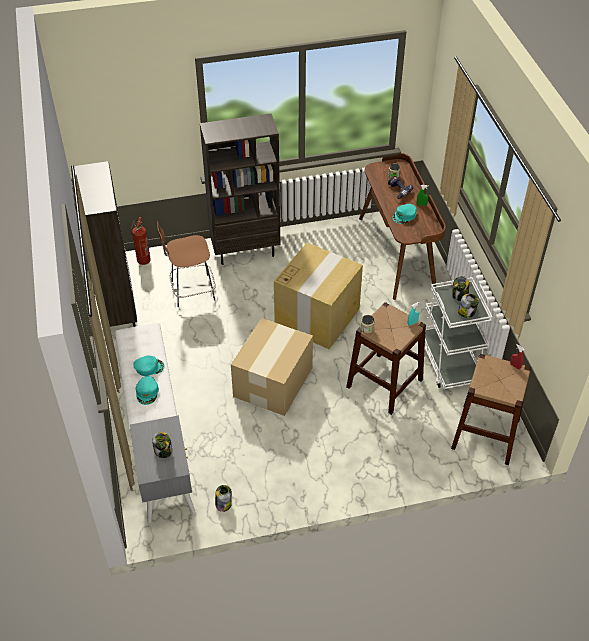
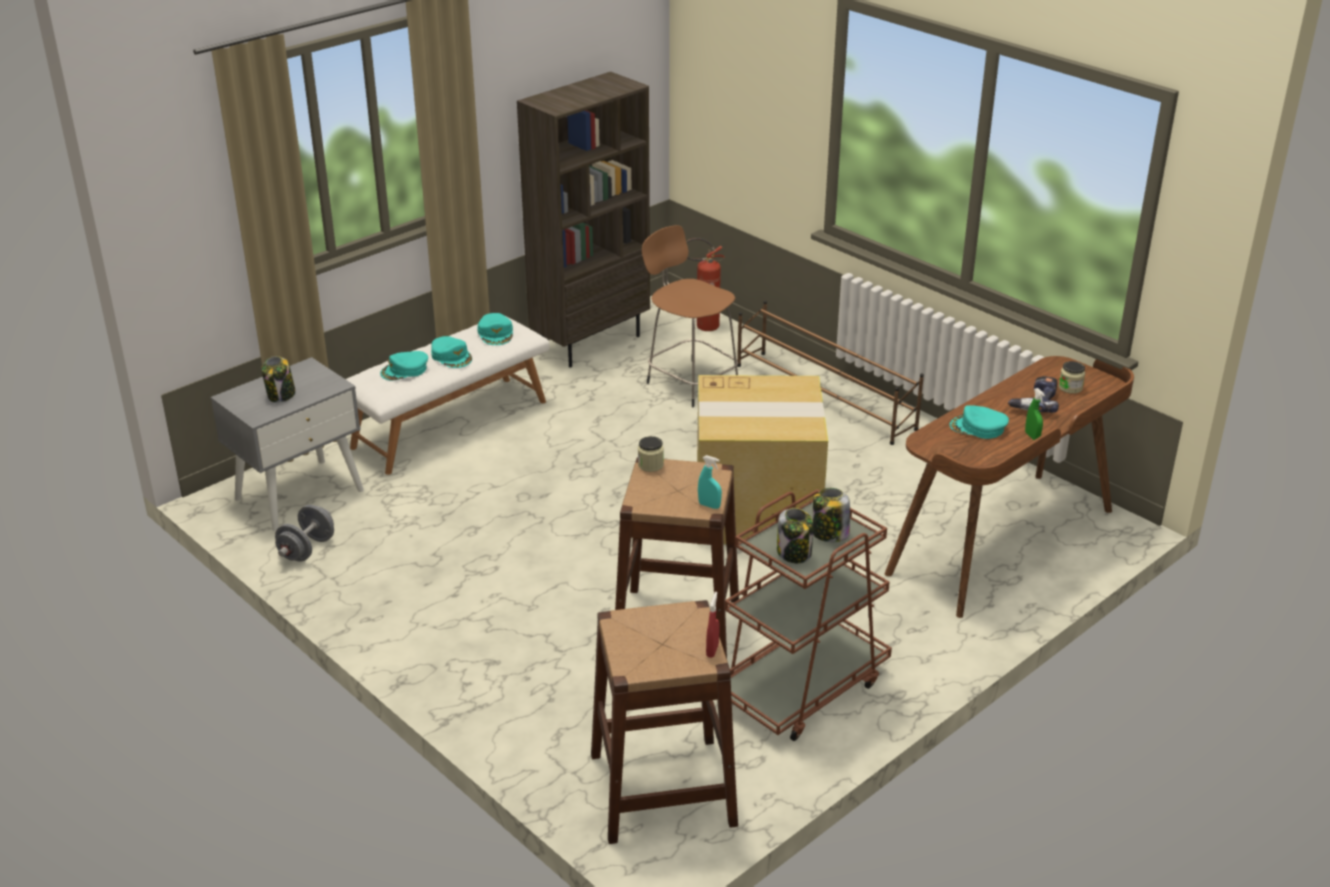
camera: 60 degrees right, 15 degrees down
(140, 340) = (496, 333): none -> turquoise cap
(223, 503) = (307, 549): jar -> grey dumbbell
(245, 251) = (824, 397): brown bookcase -> brown shoe rack
(272, 382) = (575, 513): cardboard box -> none
(449, 361) = (801, 687): white cart -> brown cart

